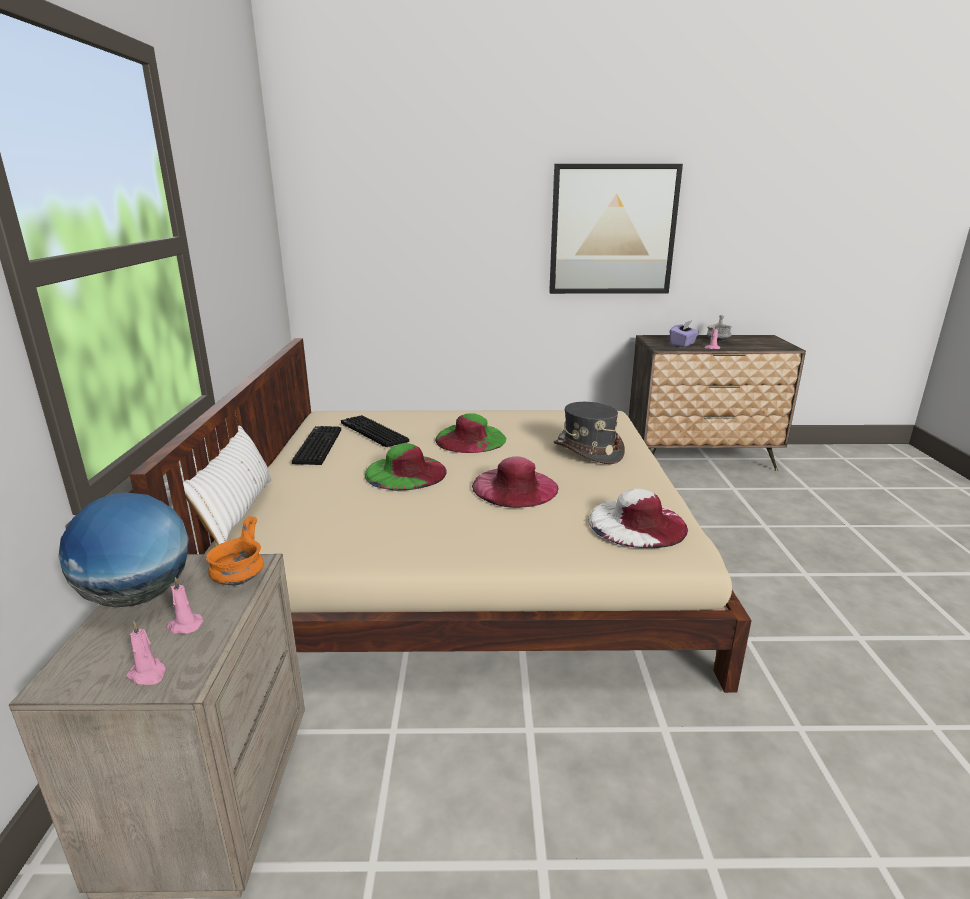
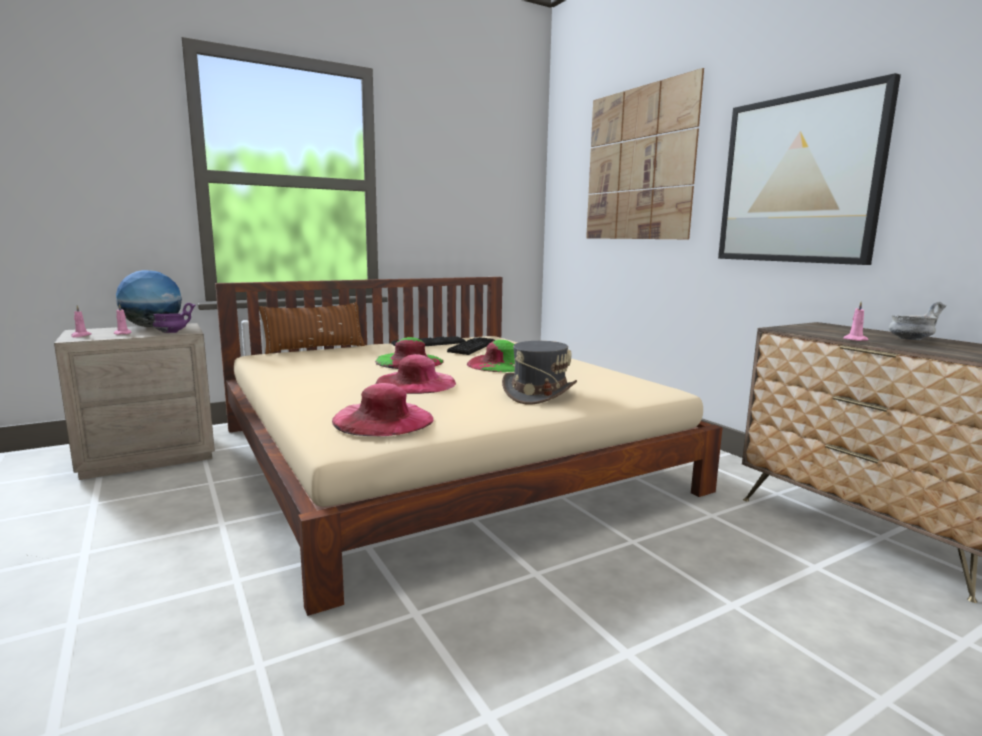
camera: 60 degrees right, 10 degrees down
(237, 511) = (315, 348): white pillow -> brown pillow
(239, 578) = (172, 332): orange bowl -> purple bowl
(440, 201) = (638, 164): none -> picture
(637, 523) = (383, 419): white hat -> pink hat
(683, 344) = (830, 332): purple tissue box -> none

